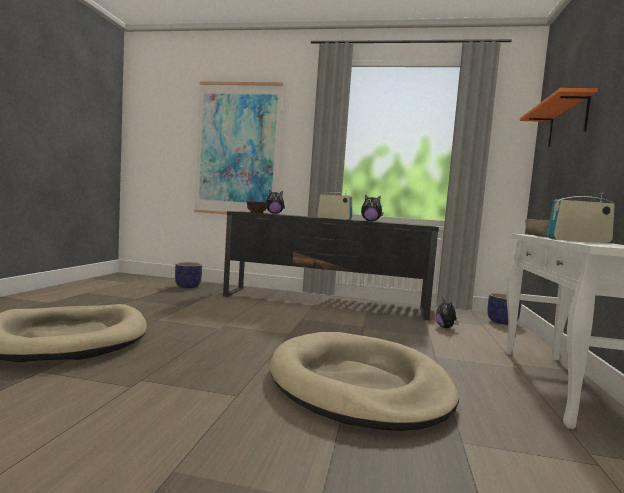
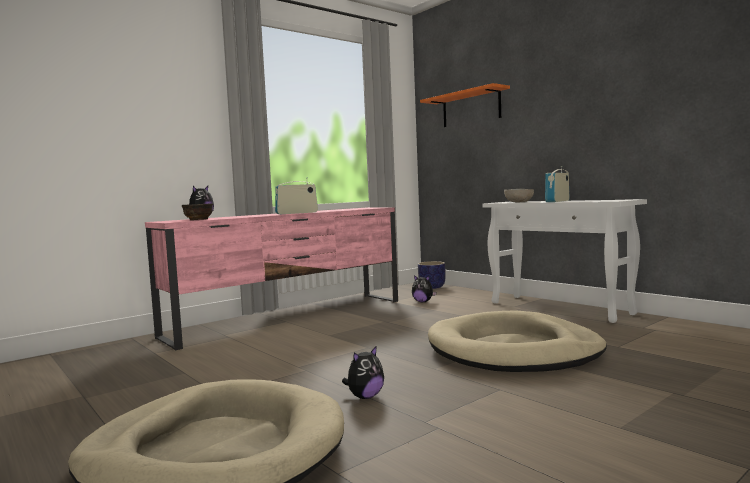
camera: 50 degrees left, 0 degrees up
(188, 286) = (82, 360): planter -> none
(237, 149) = (106, 127): picture -> none
(325, 303) = (291, 317): black tv stand -> pink tv stand
(370, 221) = (335, 210): plush toy -> plush toy (365, 397)

